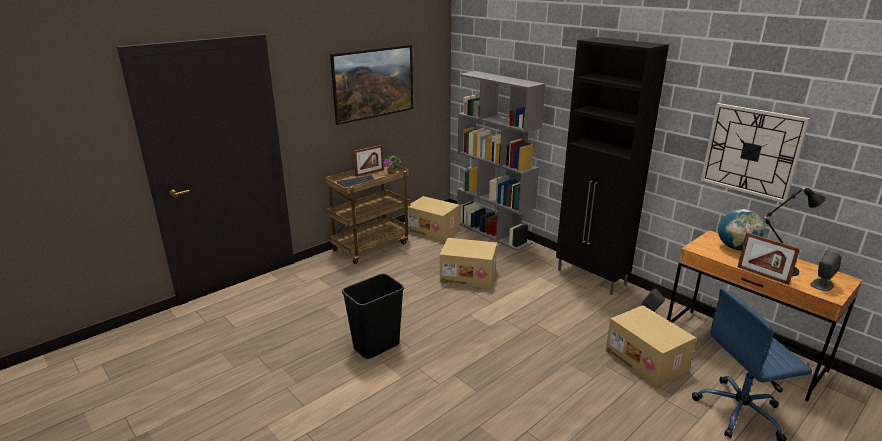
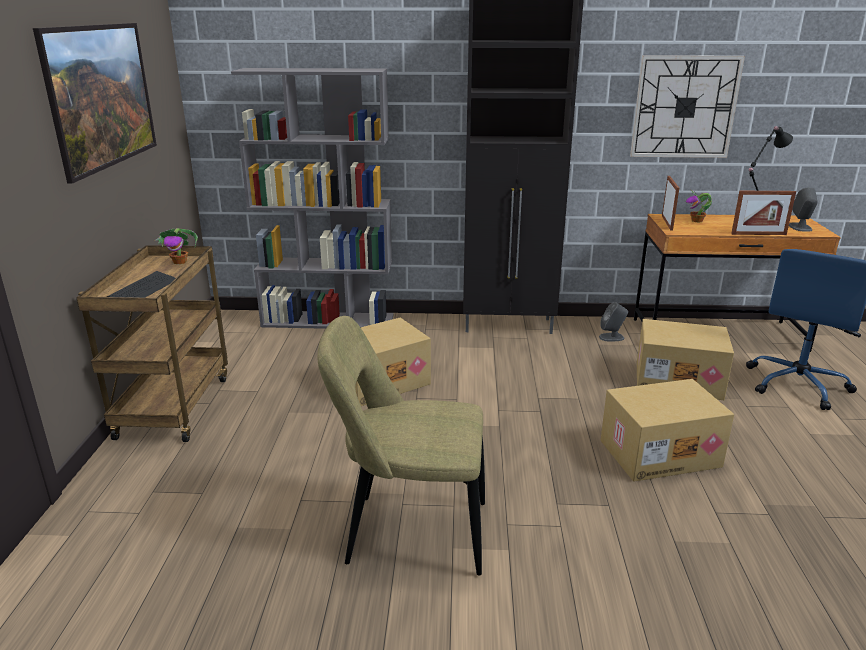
camera: 45 degrees left, 0 degrees up
(369, 173) = (138, 271): picture frame -> picture frame (667, 223)
(376, 346) = (410, 533): black trash can -> beige chair
(433, 230) = (240, 347): cardboard box -> cardboard box (659, 452)
(736, 248) = (697, 221): globe -> potted plant

